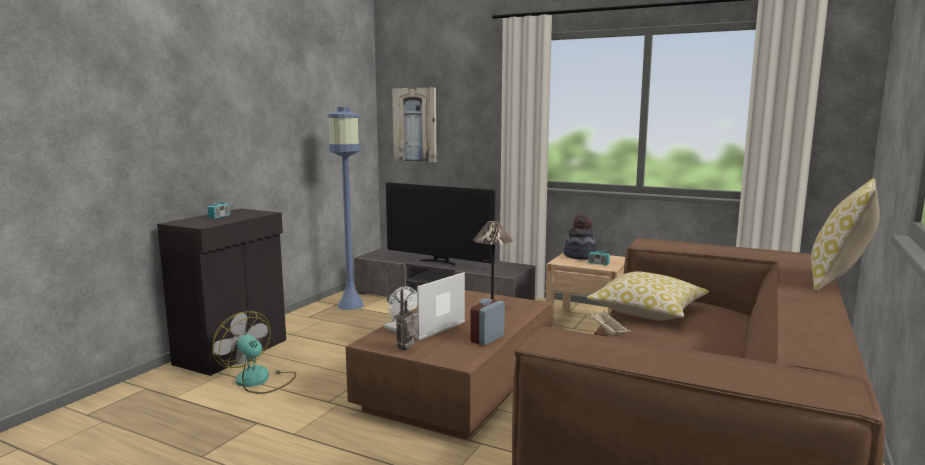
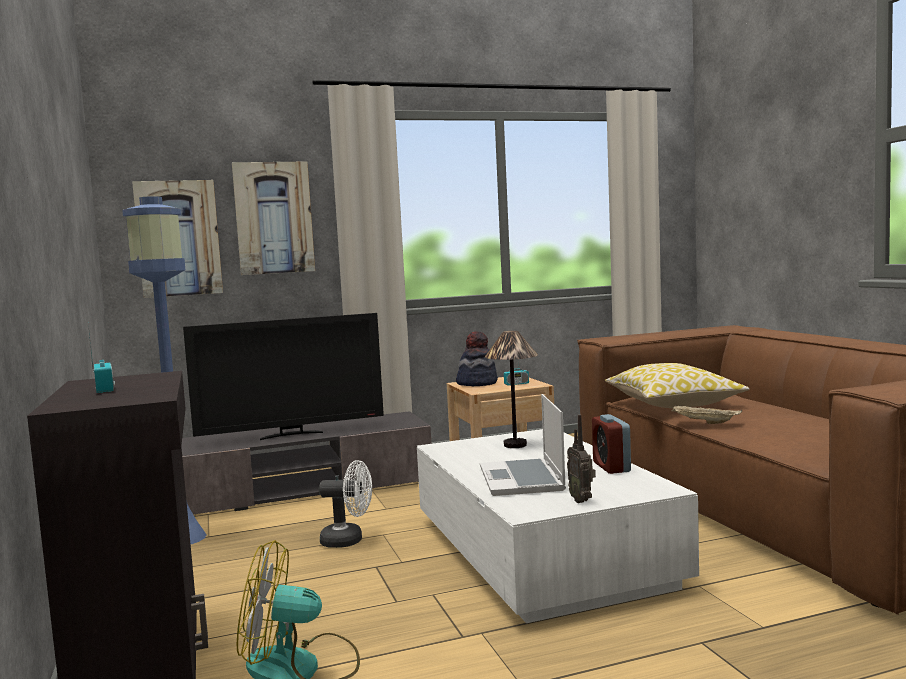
camera: 45 degrees left, 5 degrees down
(459, 383) = (541, 552): brown coffee table -> white coffee table
(469, 114) = (273, 218): none -> picture
(838, 281) = (809, 333): pillow -> none

